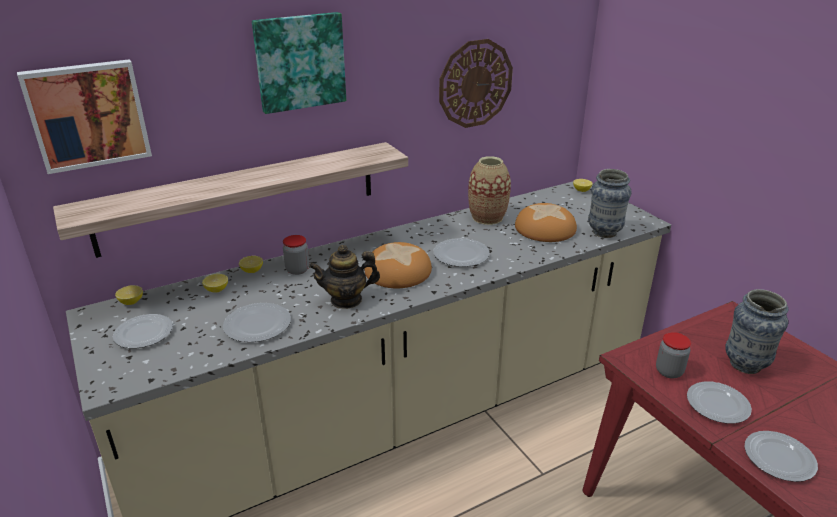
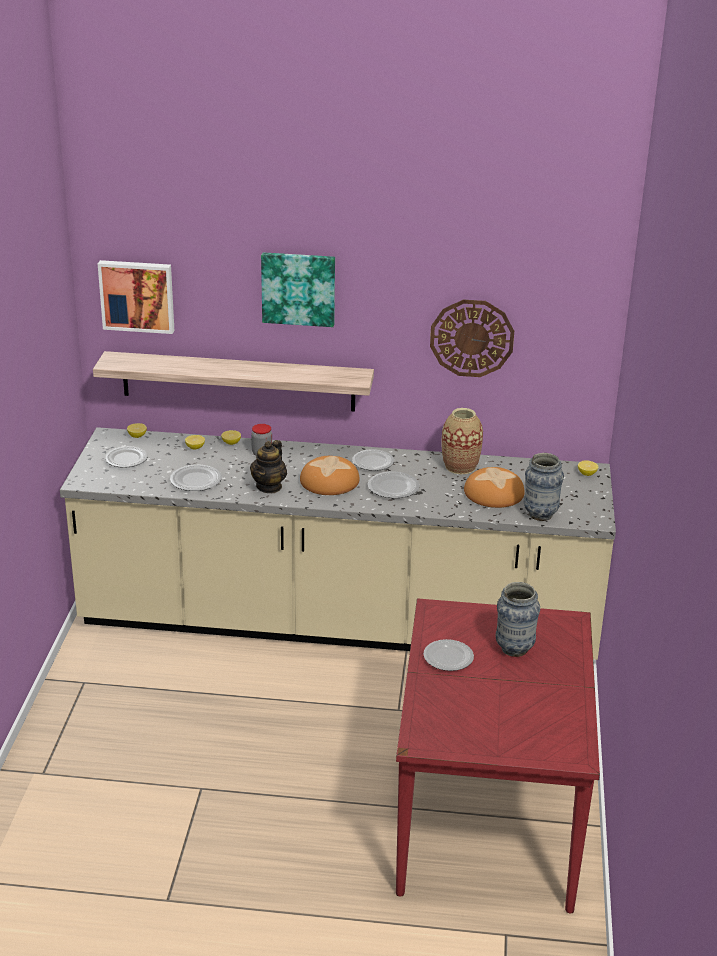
camera: 35 degrees right, 0 degrees up
(346, 300) = (269, 486): teapot -> teapot turned 90 degrees counterclockwise
(669, 371) = (449, 627): jar -> none
(779, 459) = (436, 697): plate -> plate (373, 462)

